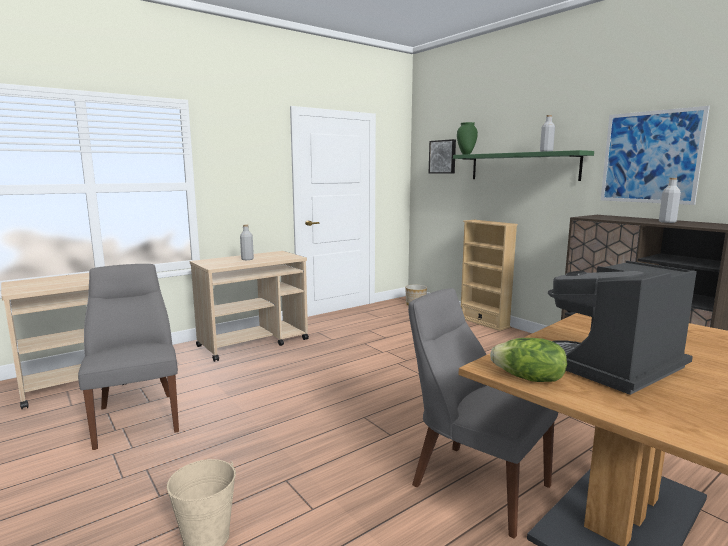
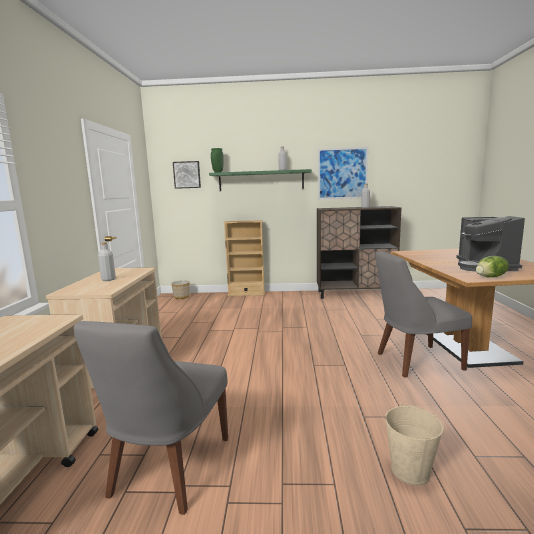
camera: 50 degrees left, 0 degrees up
(137, 417) = (168, 469): grey chair -> grey chair turned 90 degrees counterclockwise

